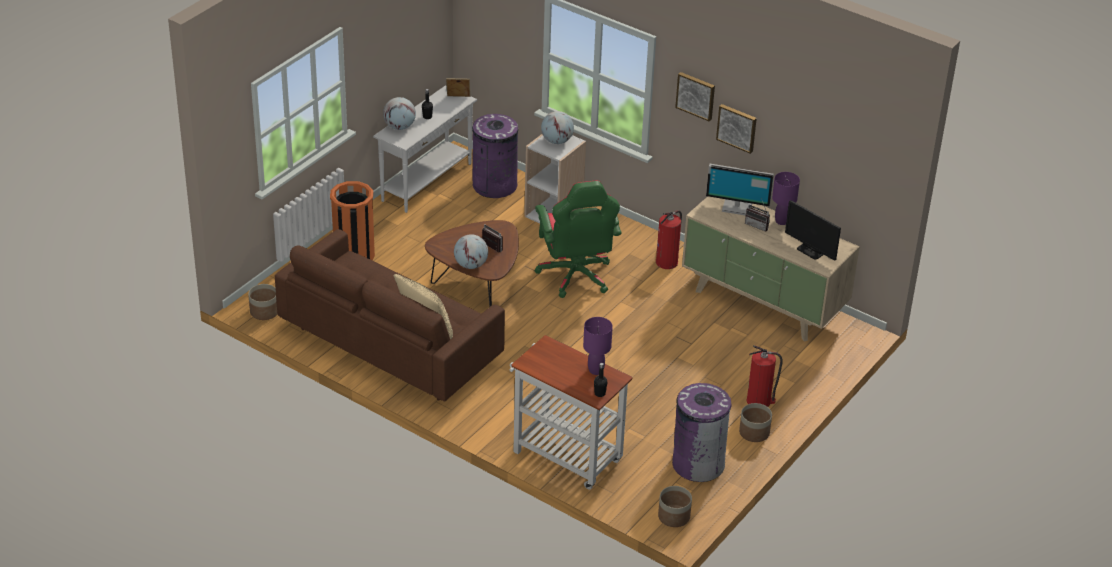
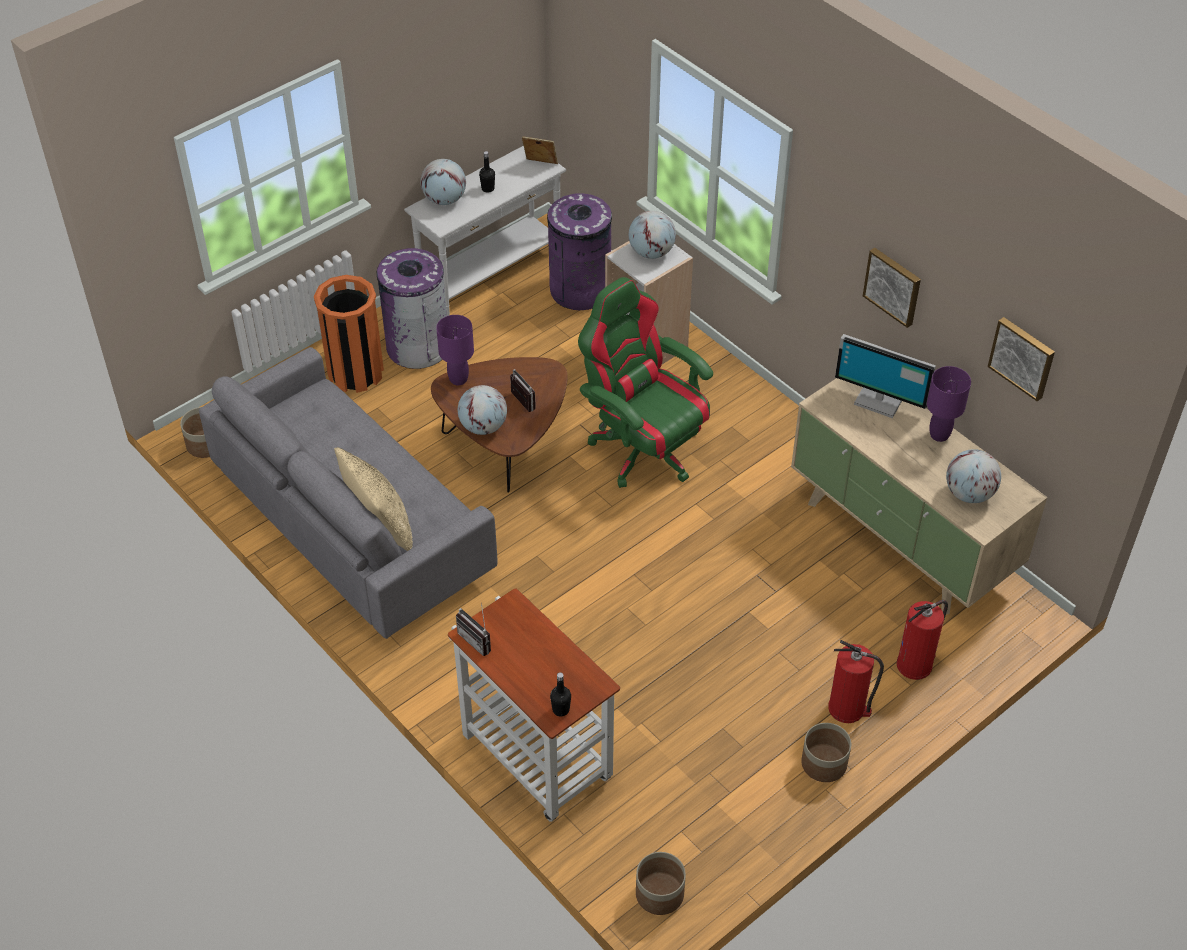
camera: 15 degrees right, 10 degrees up
(389, 346) = (351, 526): brown sofa -> grey sofa
(575, 275) = (645, 450): green office chair -> green office chair turned 135 degrees clockwise
(596, 370) = (569, 666): purple table lamp -> purple table lamp (458, 379)
(667, 262) = (782, 448): fire extinguisher -> fire extinguisher (915, 664)
(696, 95) = (841, 227): picture -> picture (1023, 357)
(698, 463) = (724, 804): purple trash can -> purple trash can (418, 346)
(758, 225) = (901, 436): radio -> radio (478, 640)
(810, 251) = (969, 494): monitor -> globe

